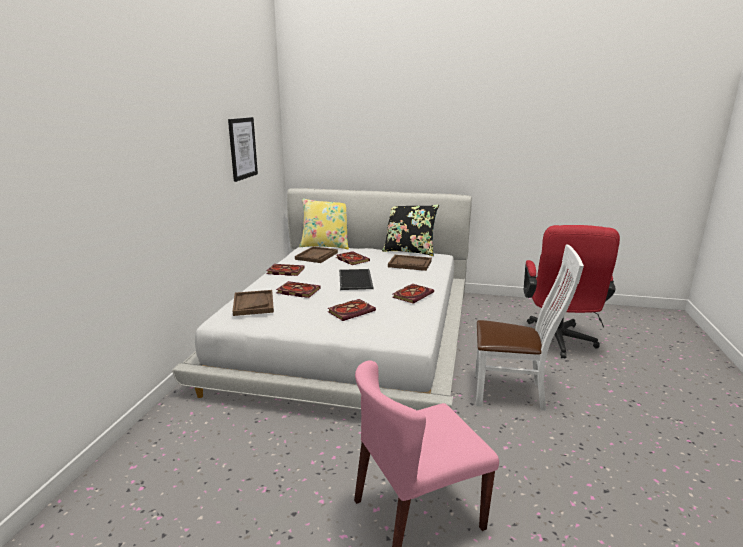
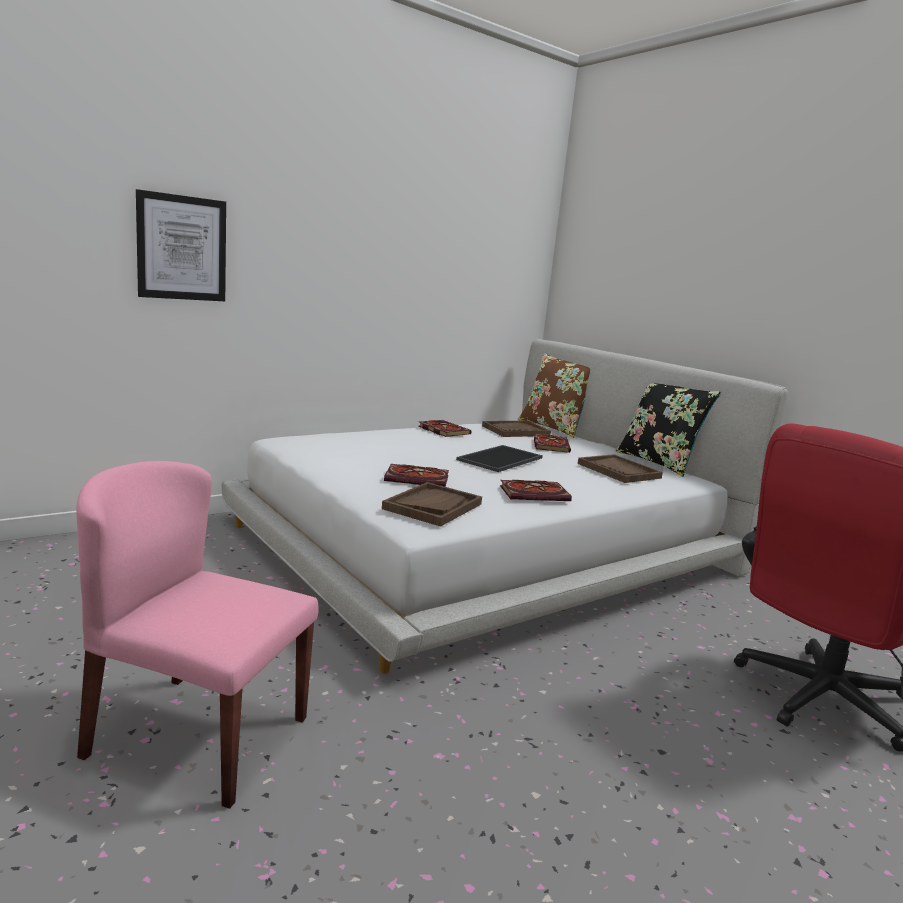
camera: 40 degrees right, 5 degrees down
(242, 148) = (448, 259): picture -> picture (182, 248)
(253, 304) = (333, 438): brown tray -> brown tray (433, 506)
(297, 291) = (403, 444): book -> none
(326, 246) = (553, 427): yellow pillow -> brown pillow
(513, 393) = (587, 712): white chair -> none

